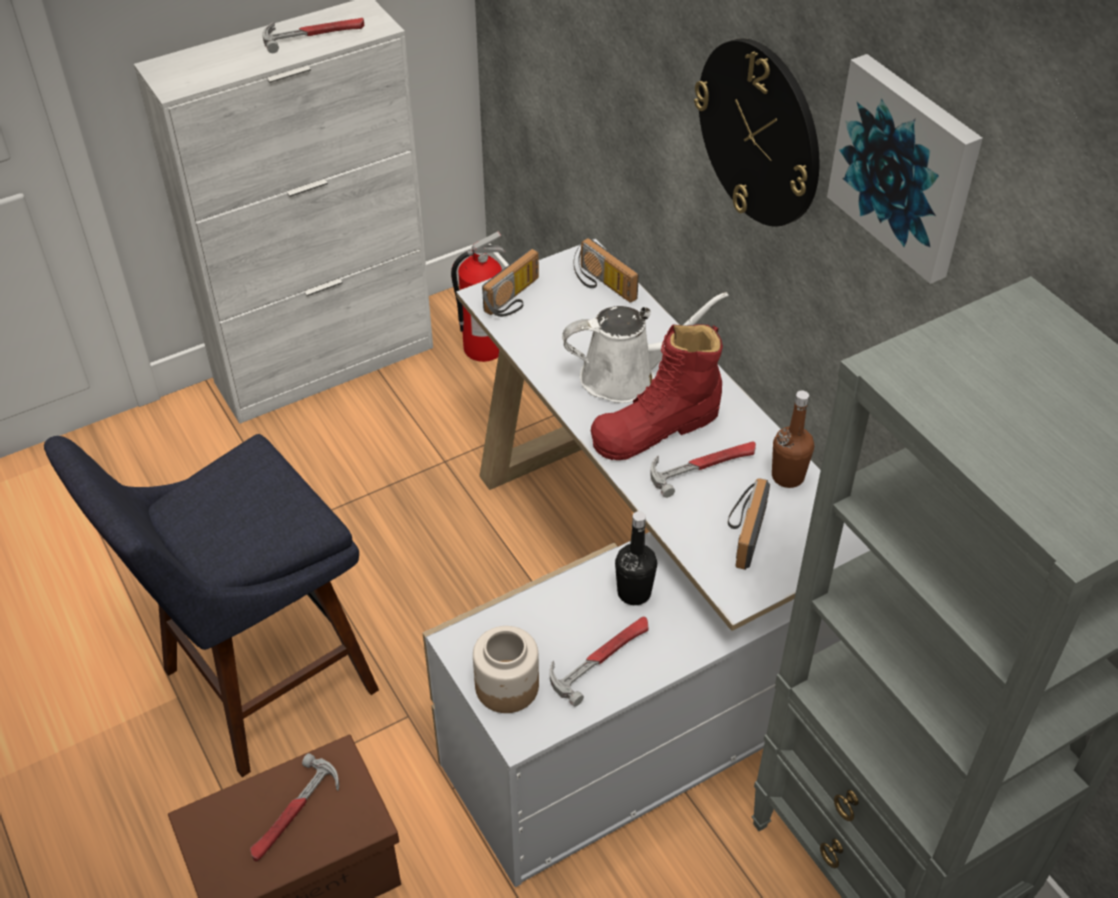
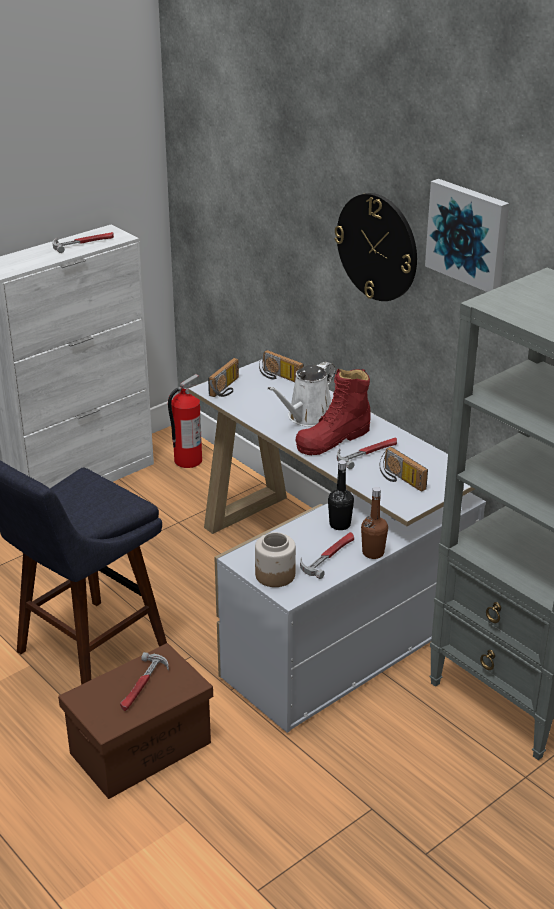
camera: 10 degrees left, 15 degrees down
(626, 376) = (307, 417): white watering can -> white watering can turned 150 degrees clockwise
(742, 531) = (400, 480): radio -> radio turned 45 degrees counterclockwise
(787, 476) = (419, 453): brown bottle -> brown bottle (373, 553)

